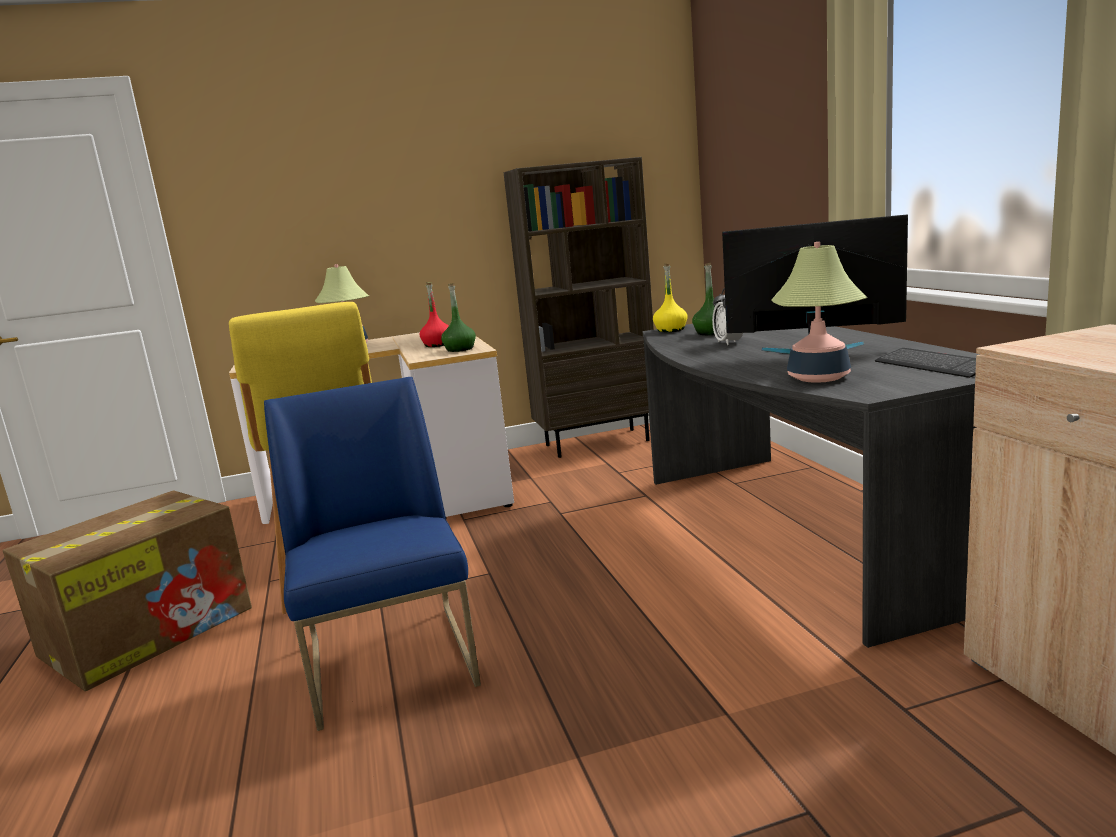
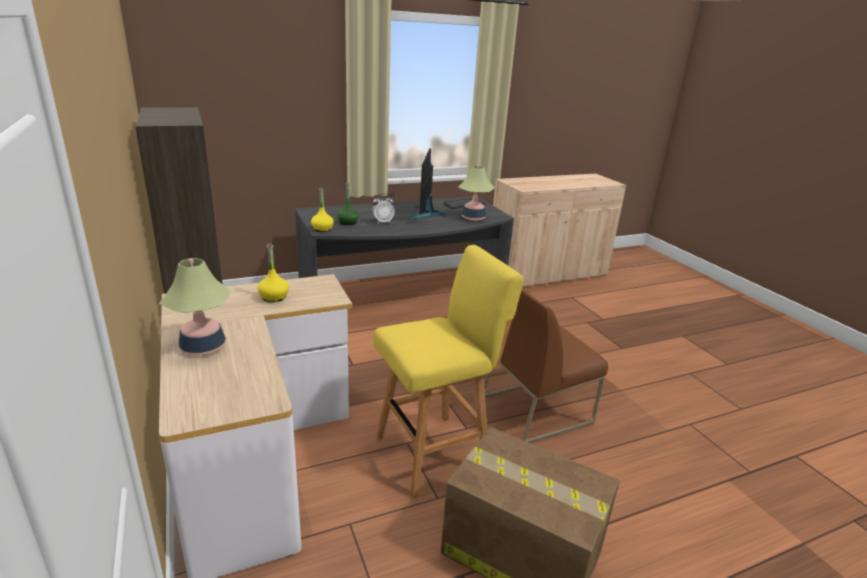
camera: 100 degrees left, 10 degrees up
(393, 663) = (535, 409): blue chair -> brown chair
(437, 345) = (273, 297): red bottle -> yellow bottle
(460, 349) = (313, 286): green bottle -> none

